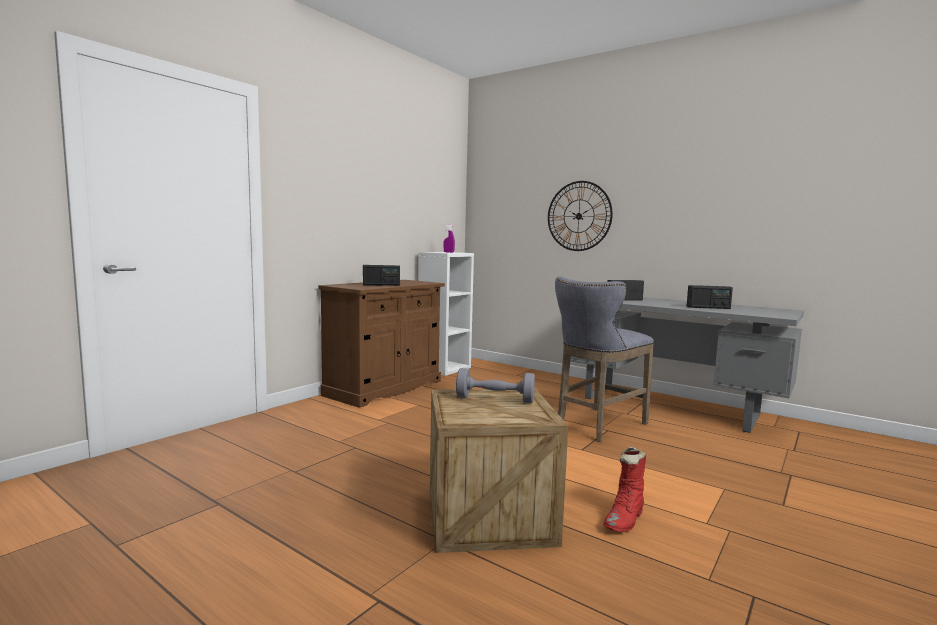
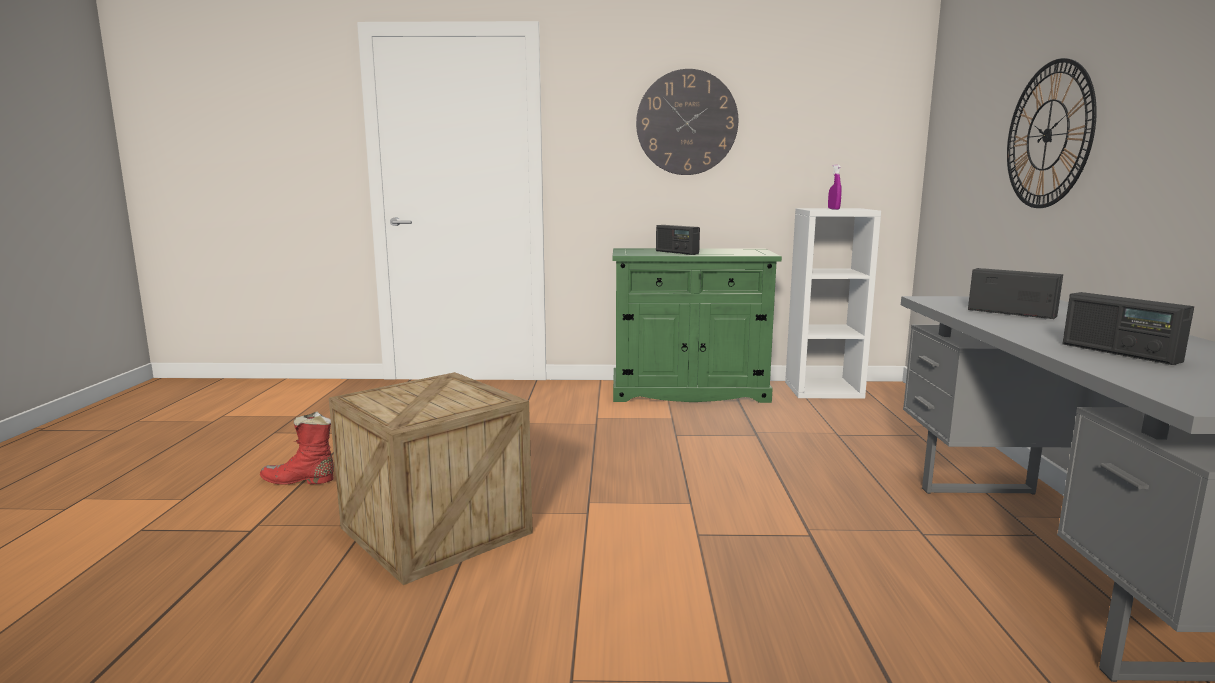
camera: 55 degrees right, 5 degrees up
(360, 189) = (687, 123): none -> wall clock
(384, 388) = (688, 391): brown cabinet -> green cabinet
(495, 399) = (452, 395): grey dumbbell -> none
(597, 426) = (812, 524): grey stool -> none
(625, 520) = (510, 611): red boot -> red boot (299, 480)

